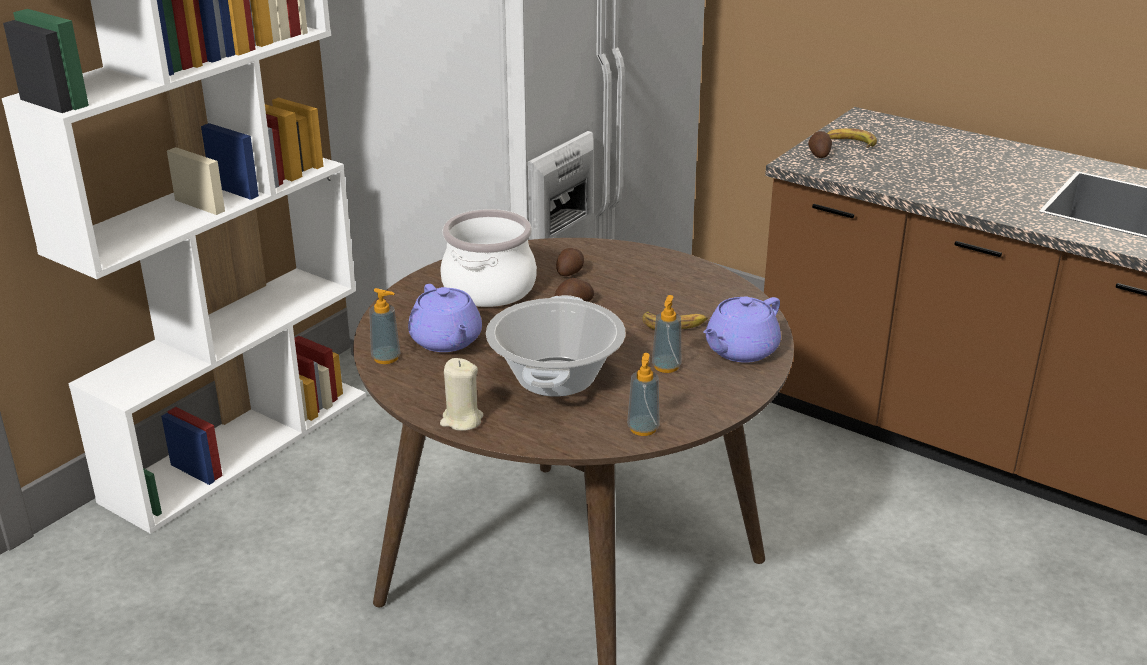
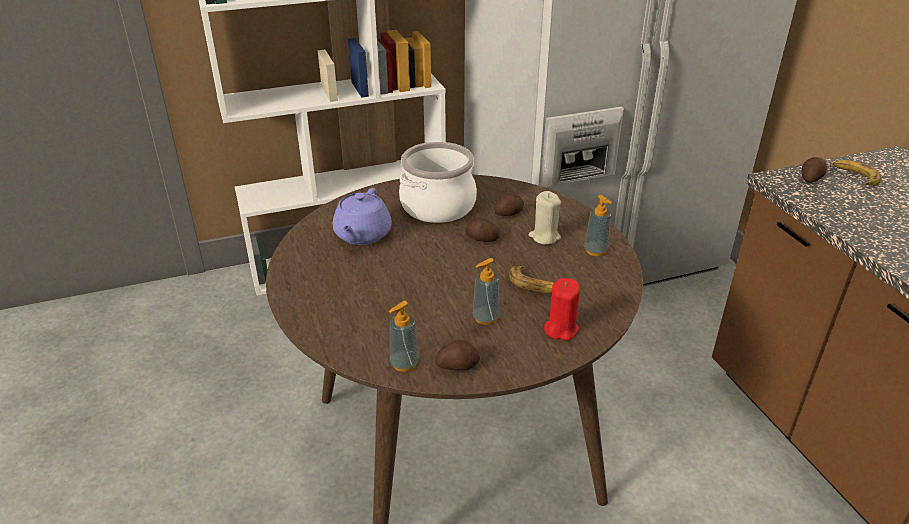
camera: 35 degrees right, 5 degrees up
(386, 358) = (311, 233): soap dispenser -> soap dispenser (595, 251)
(461, 420) = (296, 299): beige candle -> beige candle (544, 237)
(555, 377) = (396, 293): cooking pot -> none
(690, 411) = (457, 365): none -> potato
(740, 350) = (560, 329): purple teapot -> red candle

